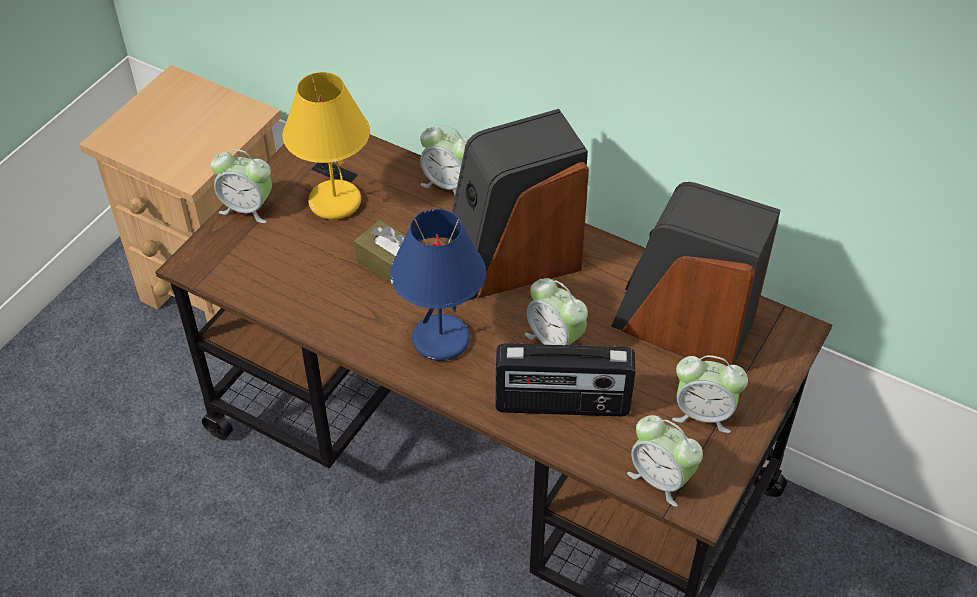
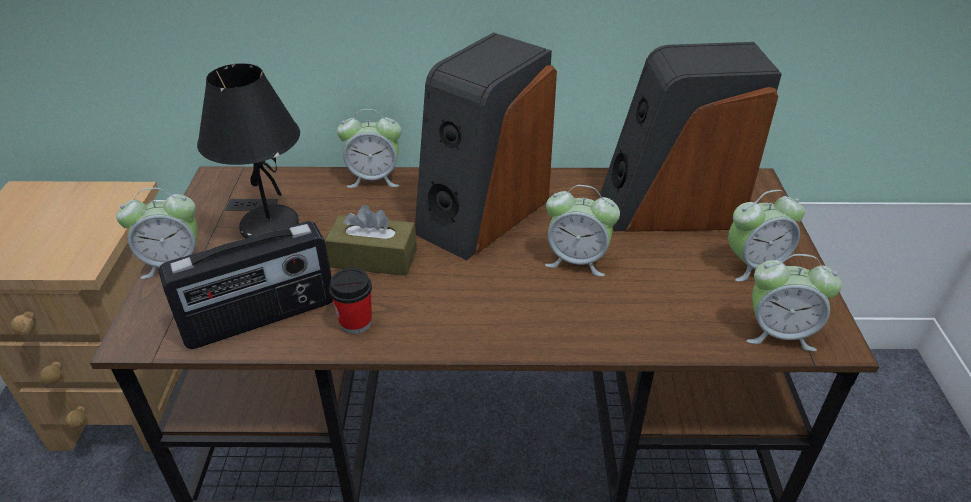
camera: 30 degrees left, 10 degrees down
(334, 202) = (268, 227): yellow table lamp -> black table lamp
(345, 320) = (356, 322): none -> cup
(441, 339) = (470, 300): blue table lamp -> none
(562, 405) = (634, 309): radio -> radio (261, 318)

